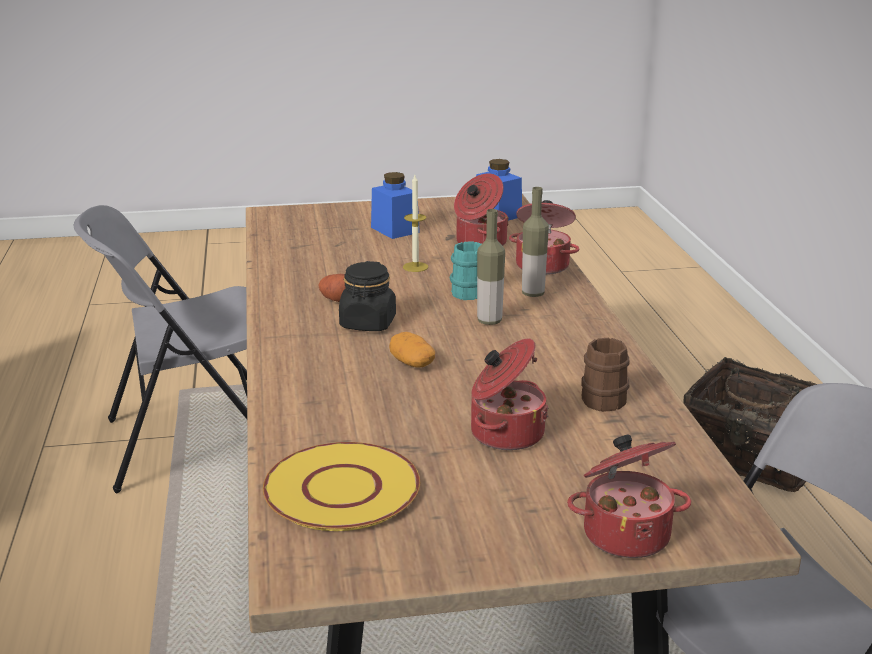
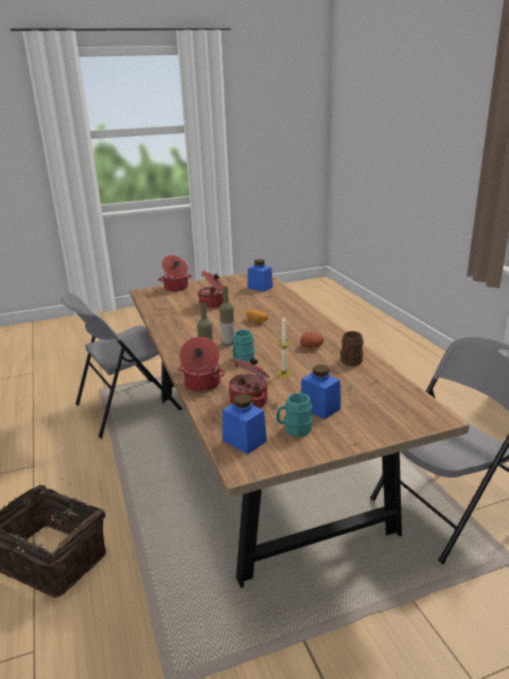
camera: 170 degrees right, 0 degrees up
(341, 489) = (260, 287): yellow plate -> blue jar
(368, 323) = (287, 336): black jar -> none
(438, 217) = (294, 430): none -> turquoise mug
(607, 397) = (174, 318): brown mug -> brown mug (350, 362)

